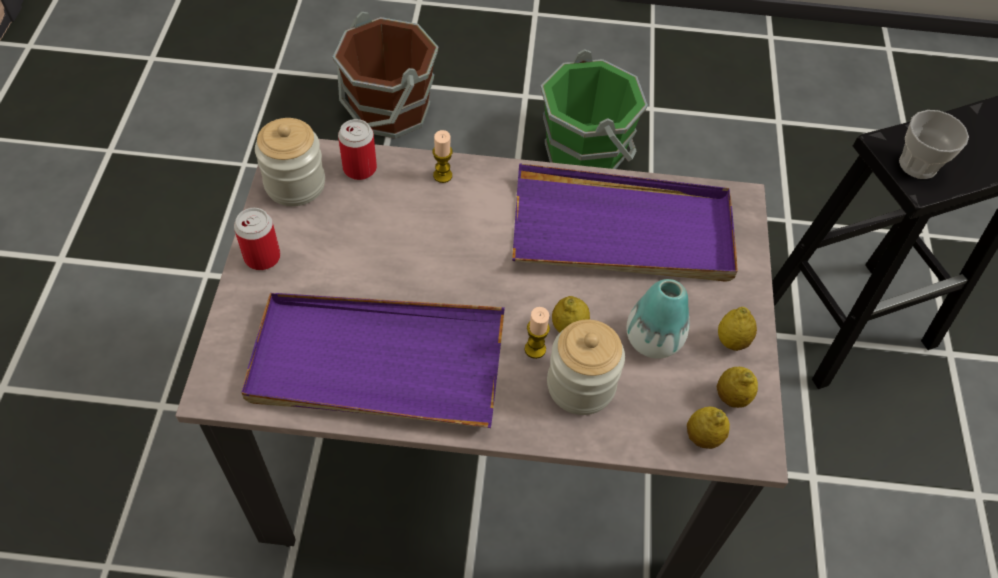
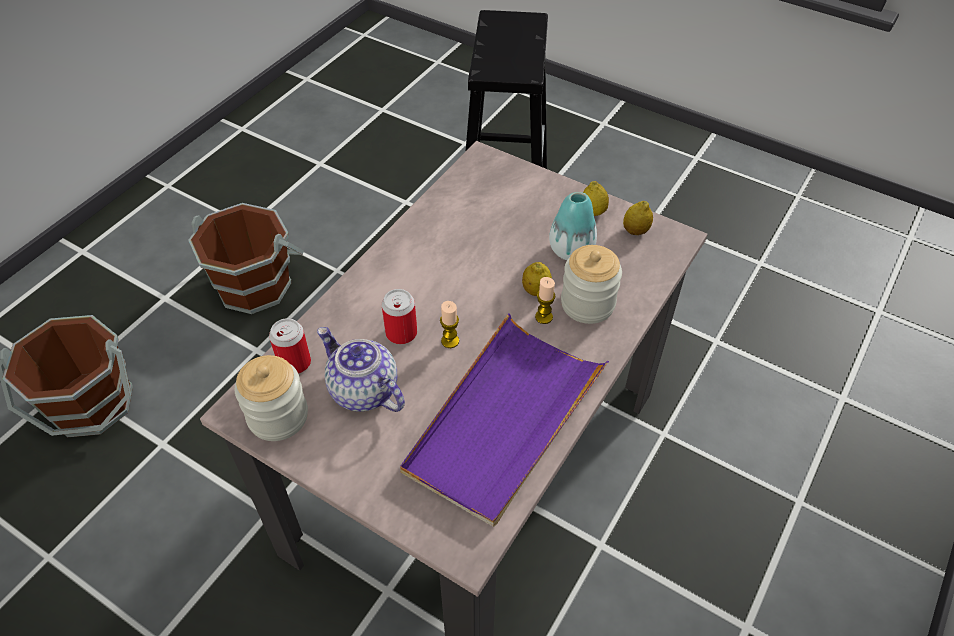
camera: 60 degrees left, 5 degrees down
(262, 257) = (344, 468): can -> can (401, 333)
(354, 233) = (362, 391): none -> teapot
(442, 175) = (343, 309): candle -> candle (450, 341)
(586, 151) = (254, 284): green bucket -> brown bucket
(622, 231) = (469, 227): purple tray -> none
(703, 437) = (658, 258): lemon -> none
(918, 165) = (510, 67): cup -> none

